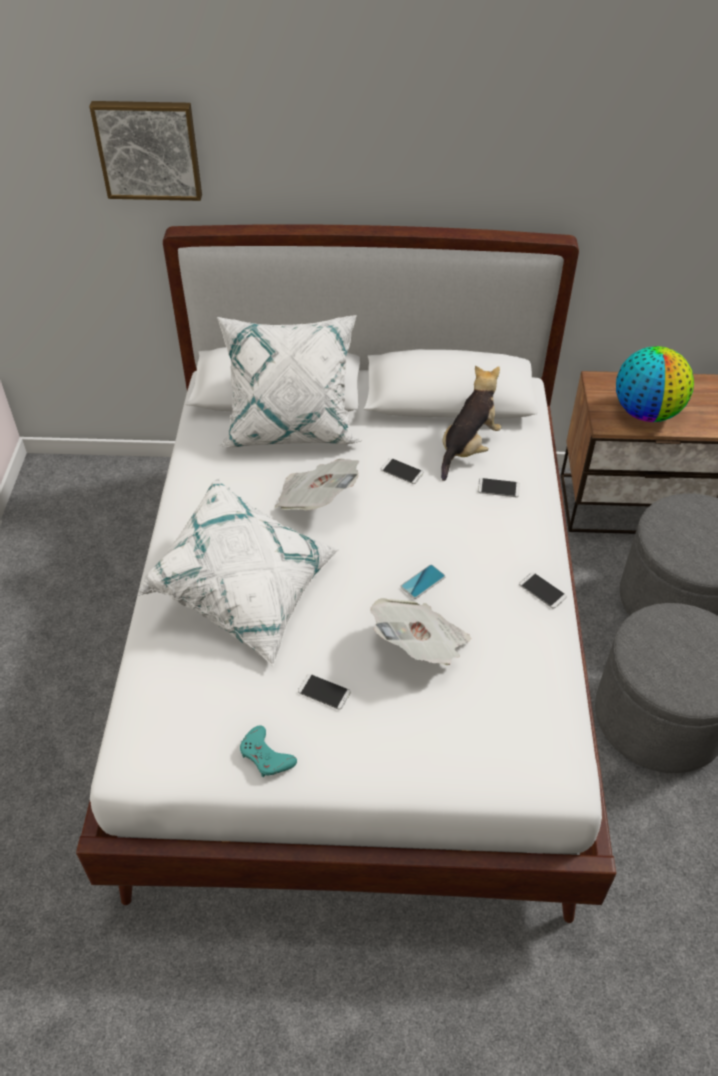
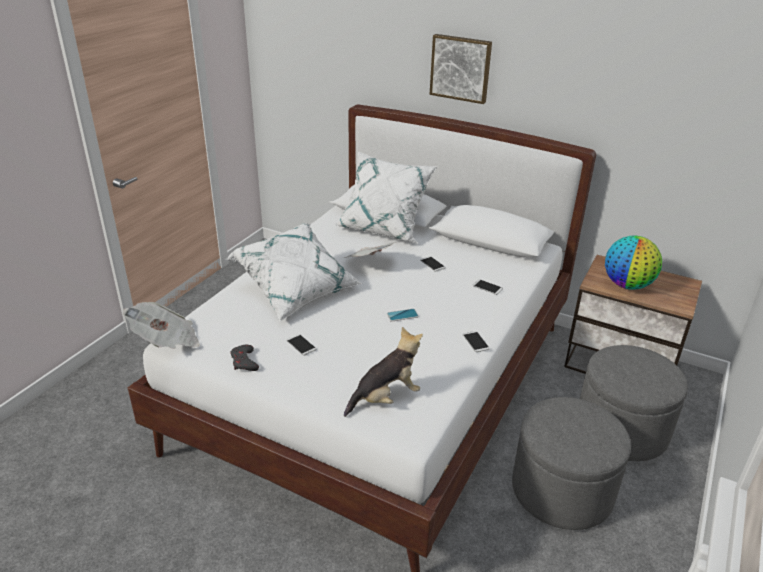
camera: 25 degrees right, 15 degrees down
(149, 149) = (353, 57): picture -> picture (461, 68)
(266, 756) = (244, 361): turquoise game controller -> grey game controller
(420, 646) = (376, 343): newspaper -> newspaper (166, 341)
(468, 448) = (483, 264): plush toy -> plush toy (386, 398)

